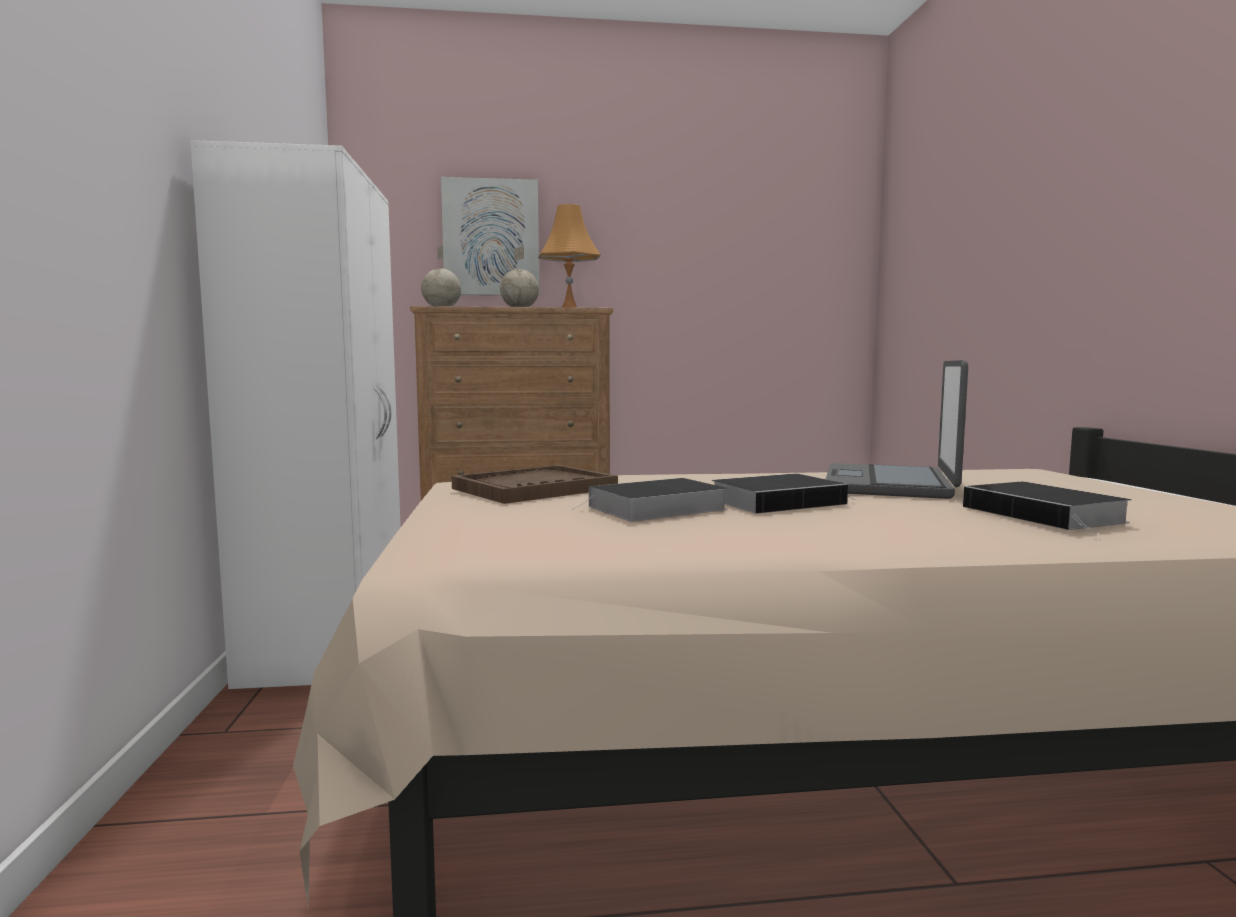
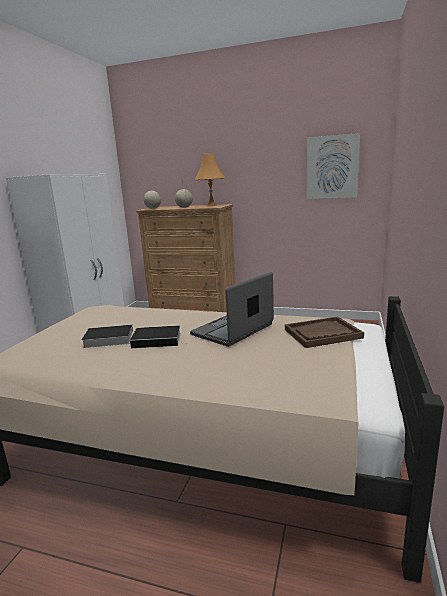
camera: 25 degrees right, 10 degrees up
(491, 238) = (182, 169): picture -> picture (332, 167)
(534, 488) = (99, 318): brown tray -> brown tray (322, 334)
(1047, 515) = (236, 366): book -> none

